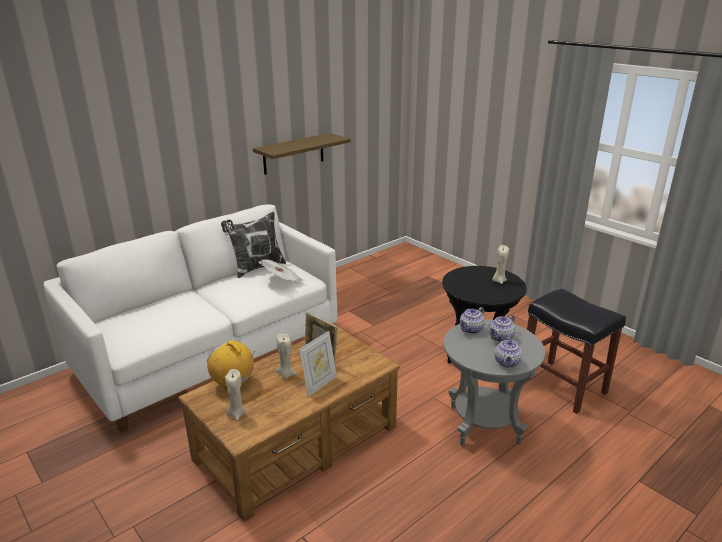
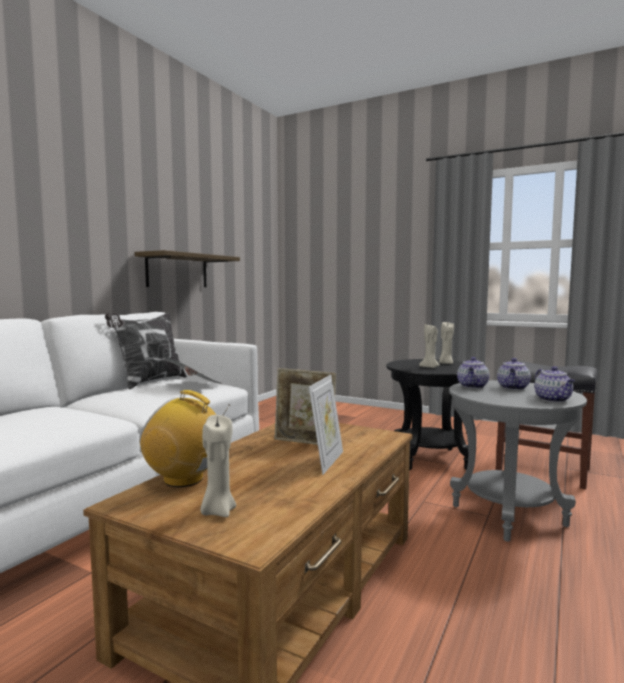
camera: 20 degrees left, 20 degrees down
(286, 375) = (265, 460): beige candle -> beige candle (430, 367)

